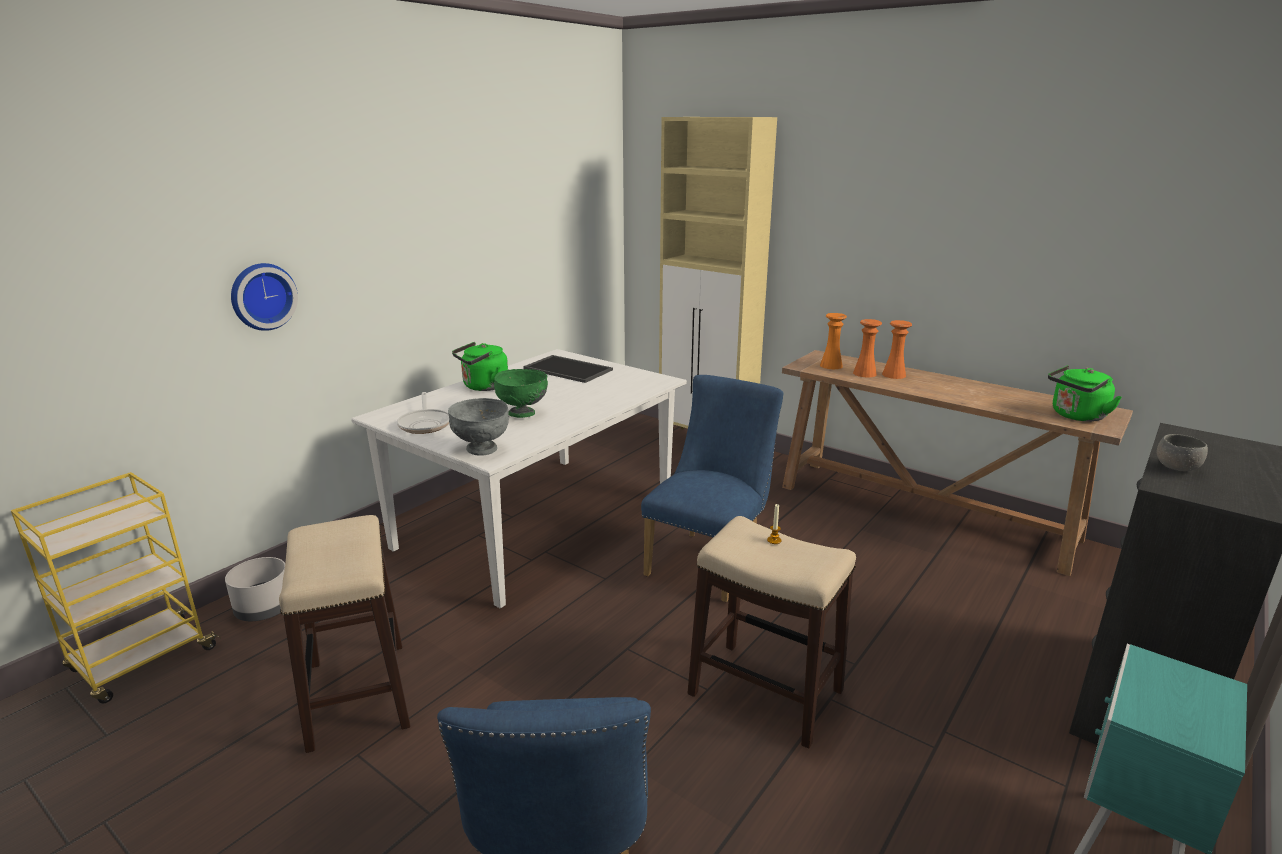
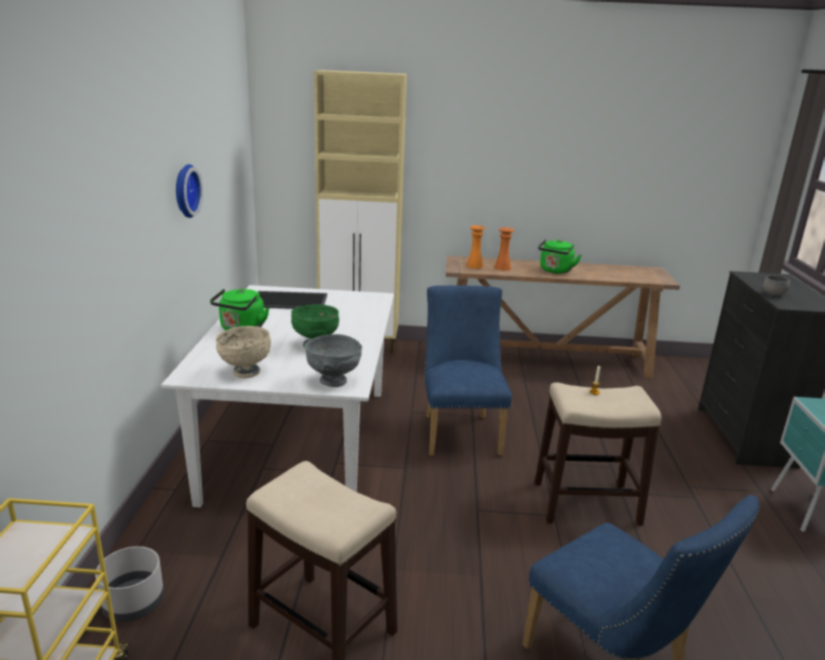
camera: 35 degrees left, 0 degrees up
(262, 296) = (76, 272): wall clock -> wall clock (184, 191)
(425, 423) = (245, 372): frying pan -> beige bowl
(894, 375) = (520, 266): orange vase -> none
(1076, 416) = (645, 276): green kettle -> green kettle (555, 271)

